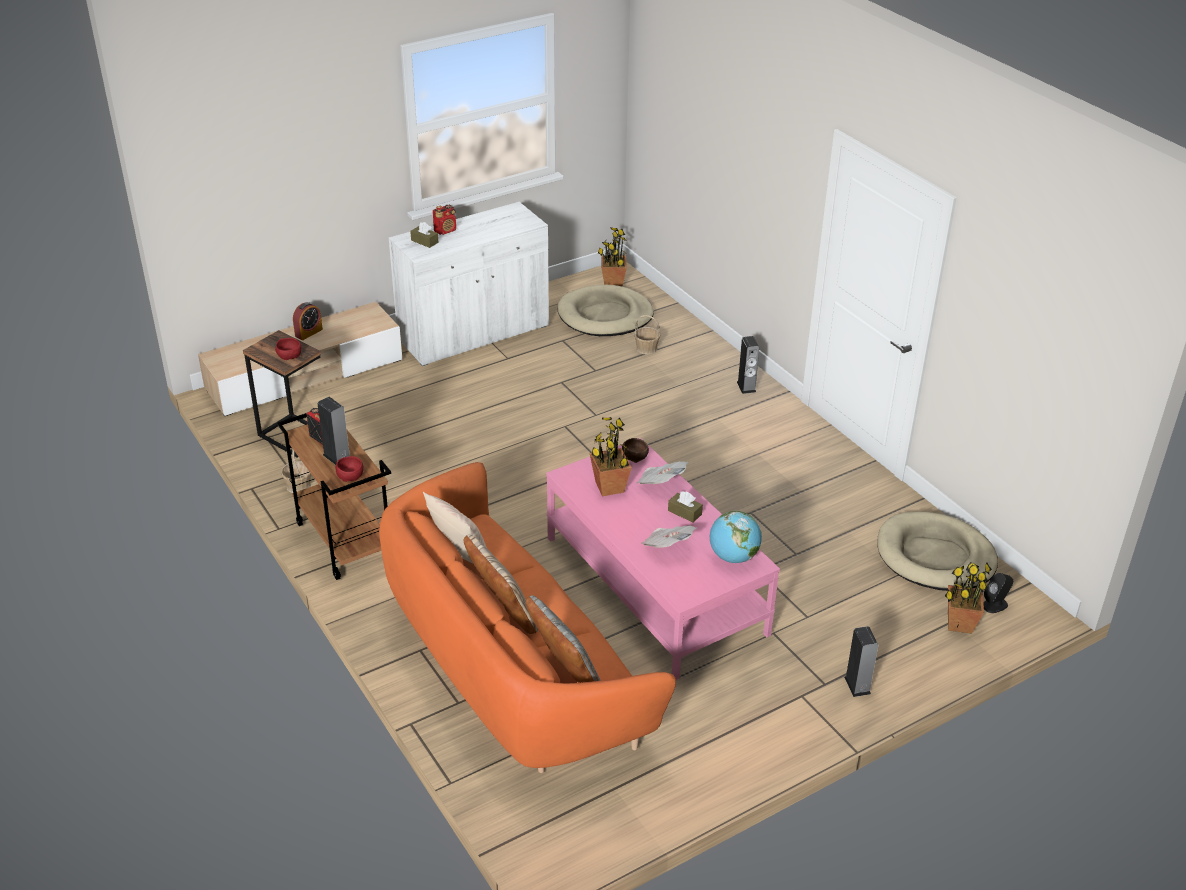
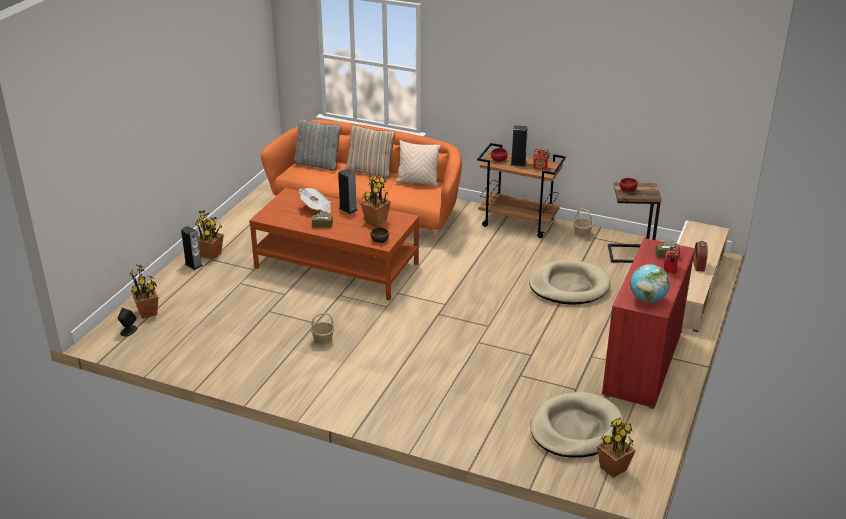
camera: 145 degrees right, 5 degrees down
(474, 334) = (642, 364): white cabinet -> red cabinet
(646, 348) = (506, 412): basket -> basket (323, 340)
(654, 584) = (337, 266): pink coffee table -> brown coffee table
(661, 483) = (350, 233): newspaper -> none
(733, 557) = (277, 215): globe -> globe (647, 299)
(746, 387) = (397, 413): speaker -> speaker (348, 209)
(820, 694) = (211, 254): none -> potted plant
(935, 556) = (178, 344): beige dog bed -> beige dog bed (569, 286)

